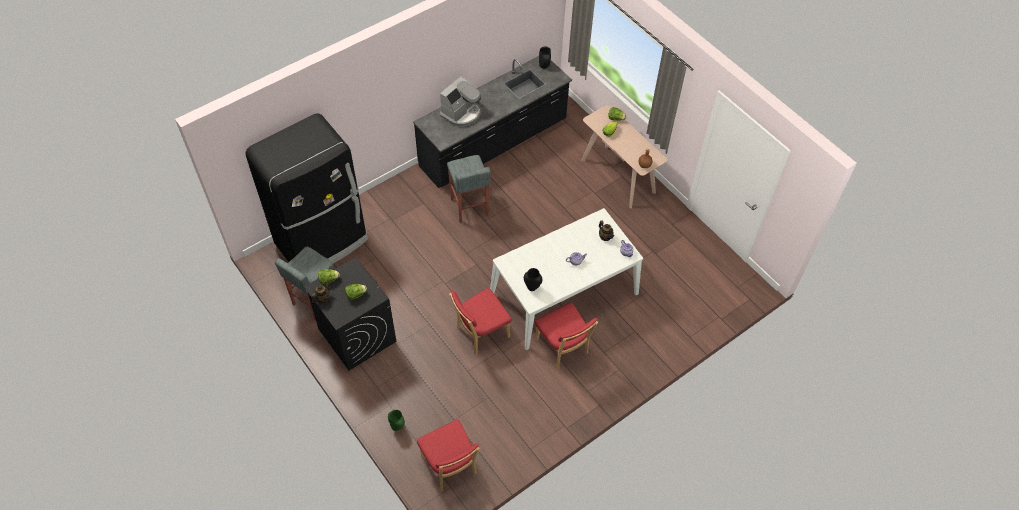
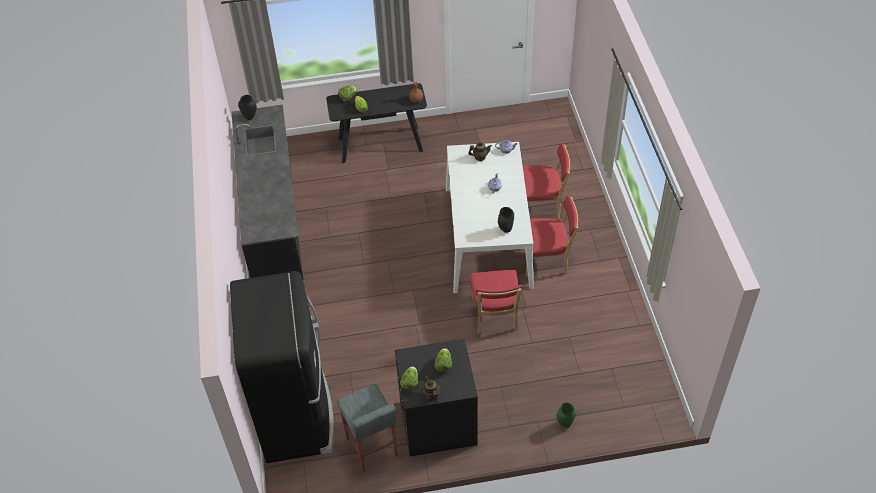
camera: 60 degrees left, 5 degrees down
(450, 467) = (629, 395): red chair -> red chair (540, 207)
(462, 113) = (261, 201): coffee machine -> none
(469, 208) = (339, 270): grey stool -> none
(618, 176) = (380, 144): beige console table -> black console table

